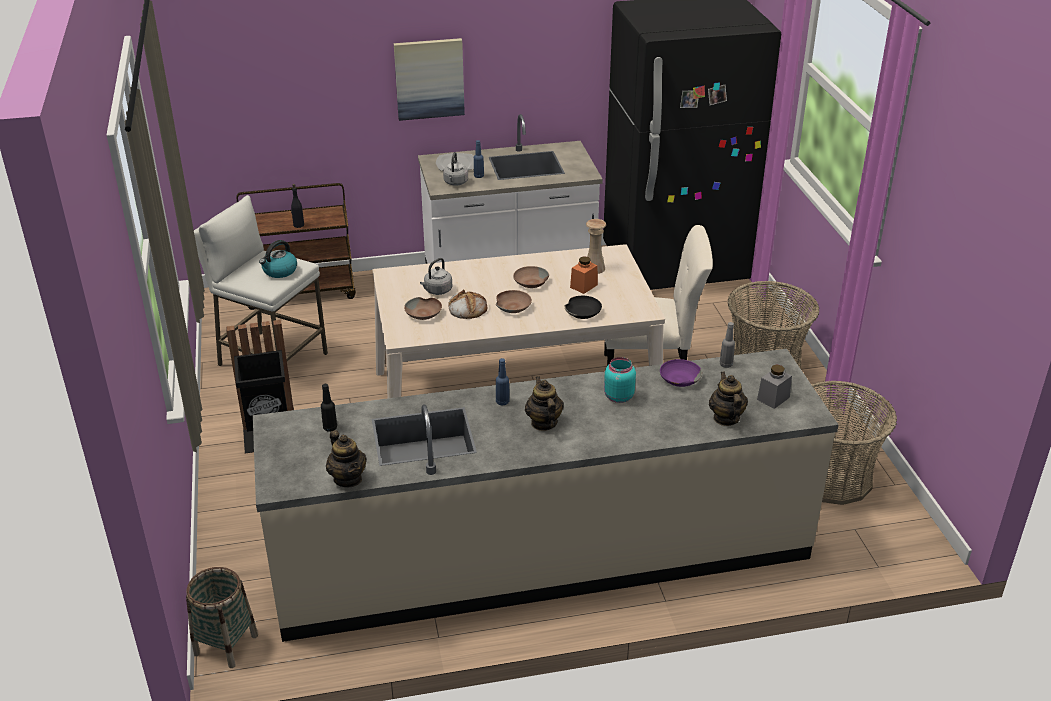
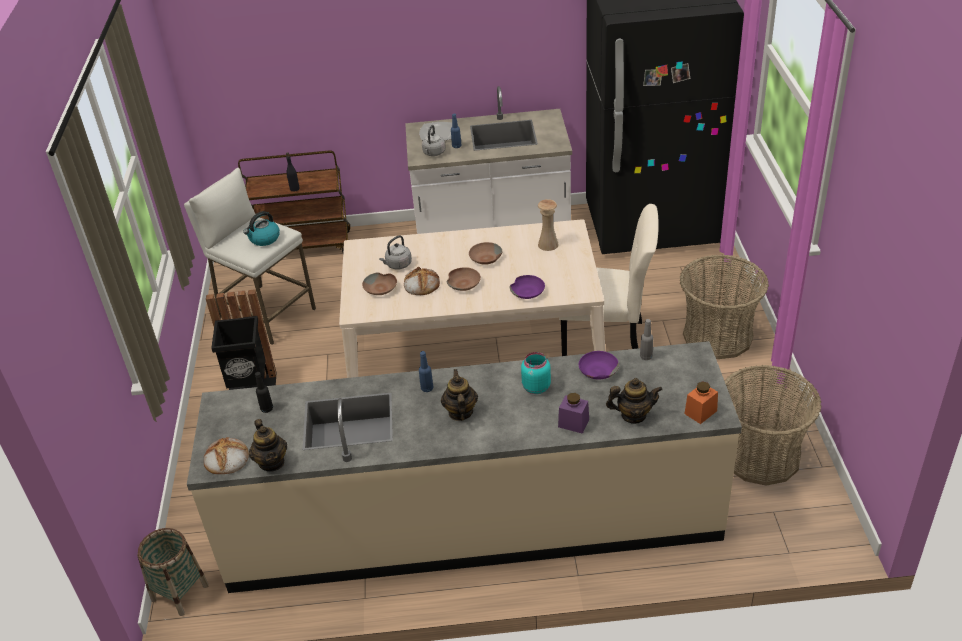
camera: 10 degrees right, 5 degrees up
(295, 478) = (226, 459): none -> bread
(429, 78) = (412, 53): picture -> none
(583, 286) = (534, 263): orange jar -> orange jar (700, 412)
(583, 312) = (528, 292): black bowl -> purple bowl
(666, 428) = (573, 423): none -> purple jar
(726, 418) = (633, 415): teapot -> teapot turned 90 degrees clockwise
(773, 398) = (684, 395): grey jar -> none

